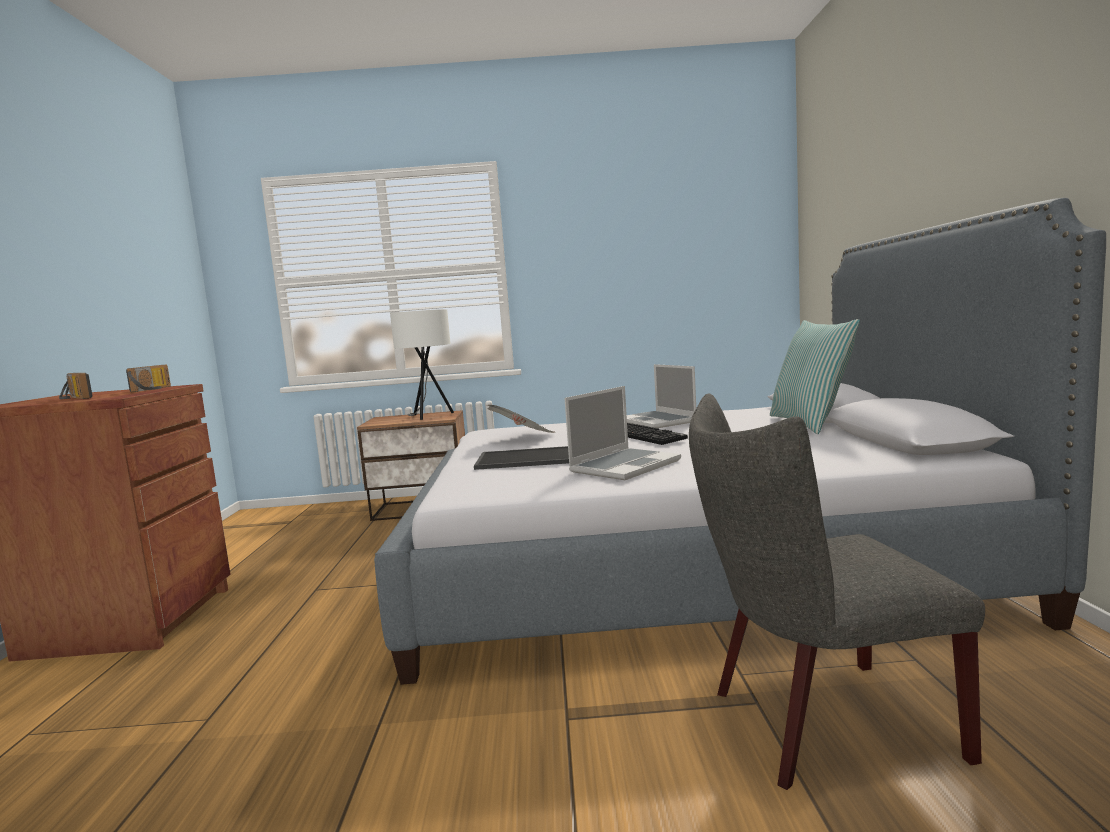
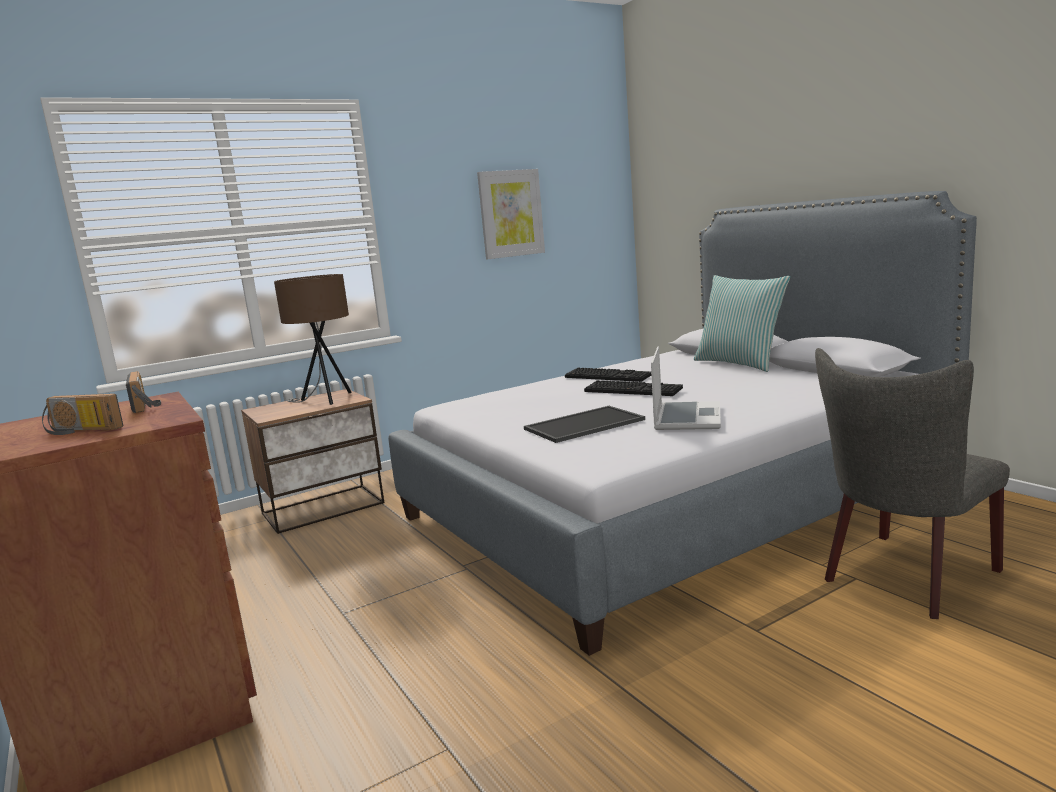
camera: 30 degrees left, 5 degrees up
(428, 416) = (325, 400): white table lamp -> brown table lamp
(522, 437) = (519, 406): newspaper -> none
(645, 260) = (511, 213): none -> picture
(658, 421) = (609, 376): laptop -> keyboard

